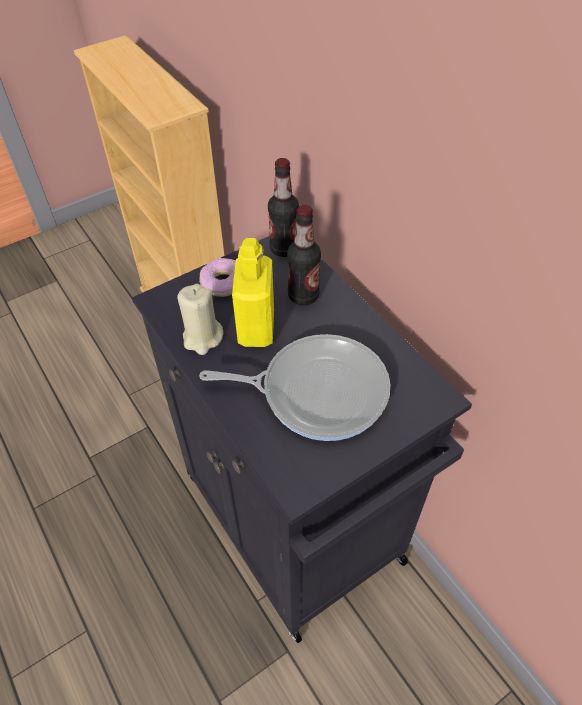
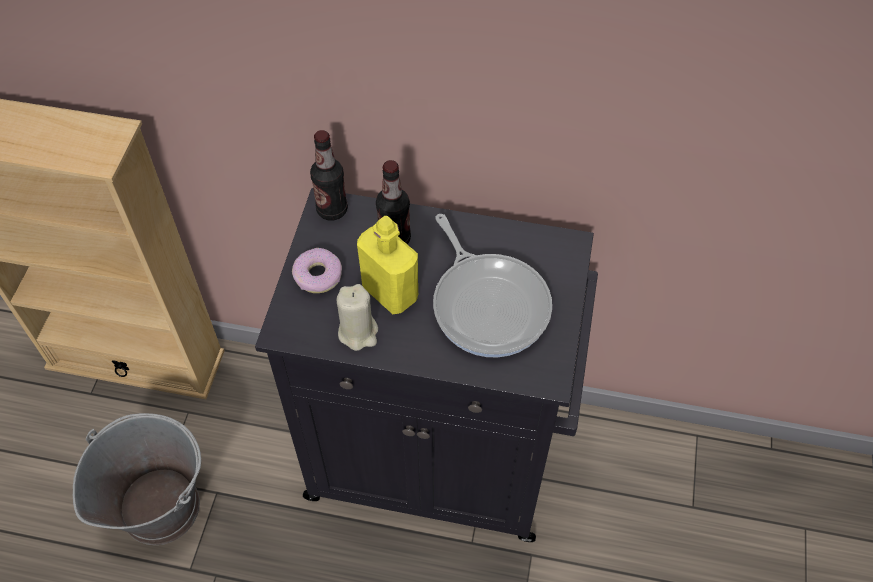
camera: 45 degrees left, 5 degrees up
(113, 408) = (160, 506): none -> grey bucket
(317, 391) = (488, 304): frying pan -> frying pan turned 105 degrees clockwise

